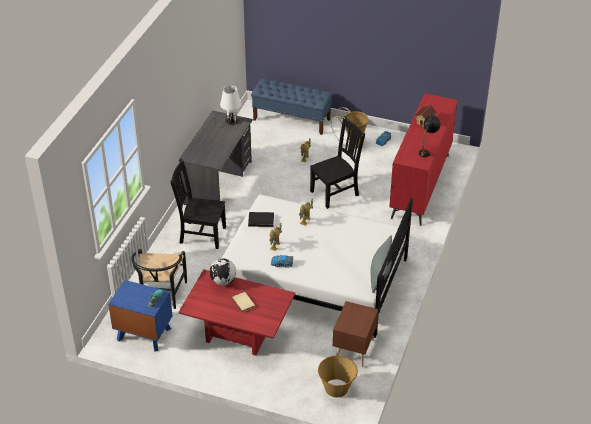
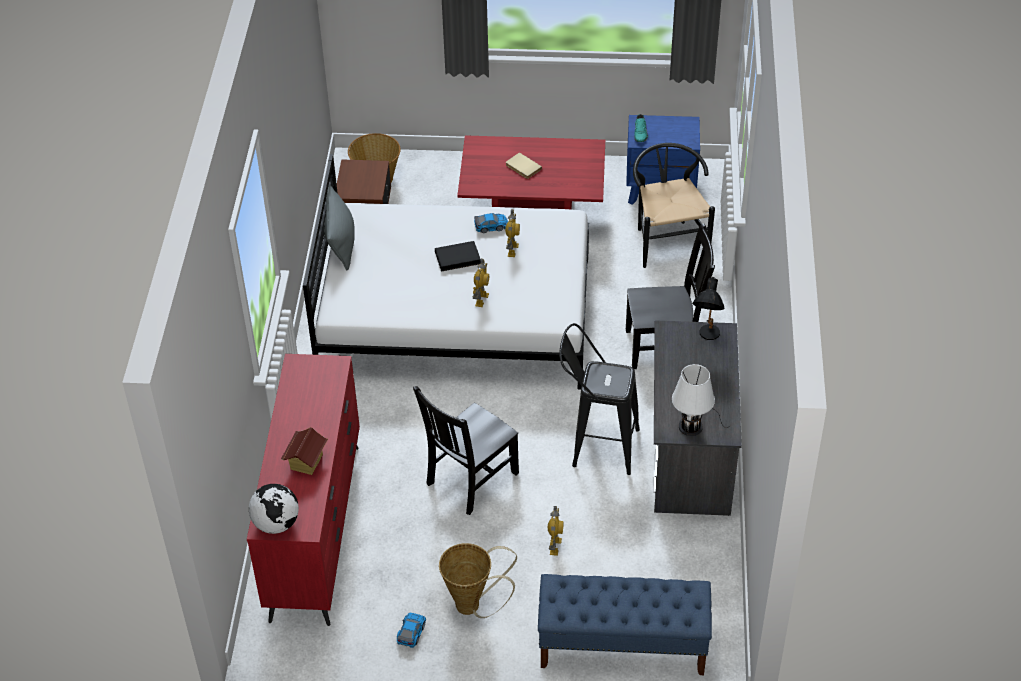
camera: 165 degrees right, 5 degrees up
(223, 281) = (565, 188): globe -> globe (276, 523)
(261, 221) = (553, 285): black book -> black book (458, 258)
(264, 194) = (597, 446): none -> black stool
(426, 151) = (293, 393): black table lamp -> black table lamp (707, 338)

